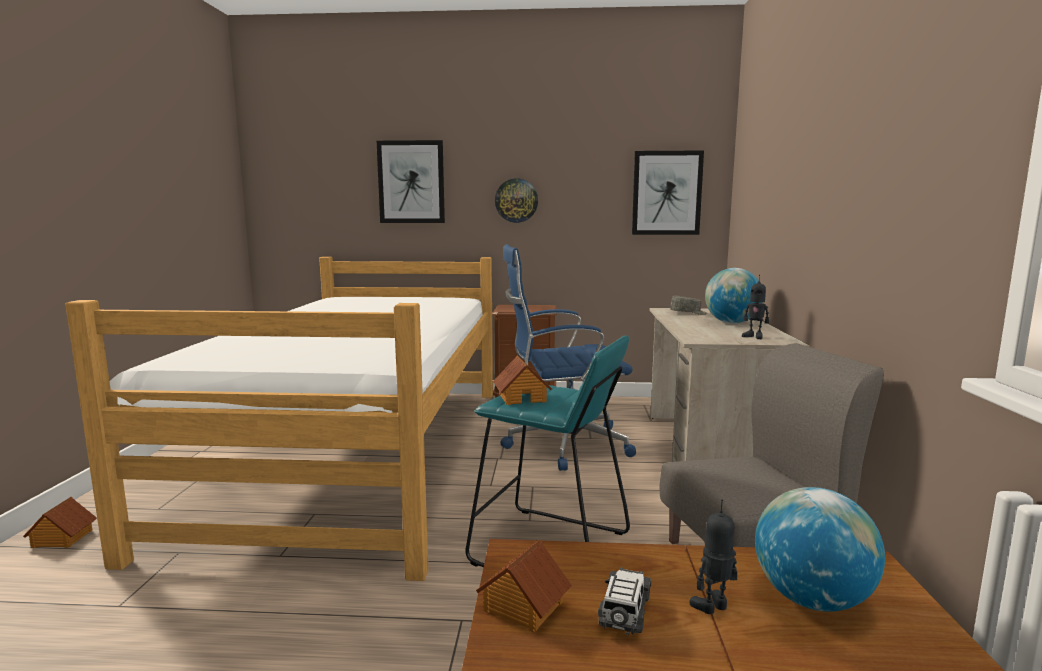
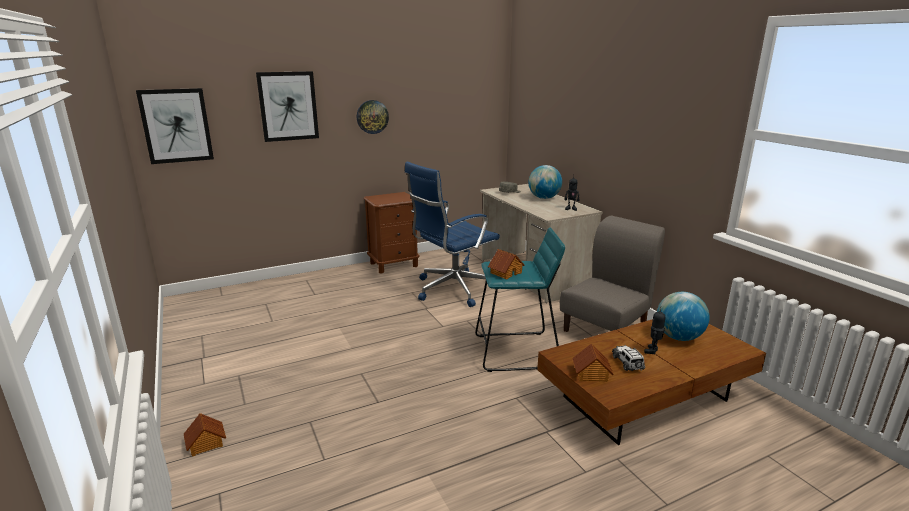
camera: 30 degrees left, 10 degrees up
(363, 453) = (334, 327): bed -> none
(666, 193) = (471, 106): picture -> picture (176, 126)

